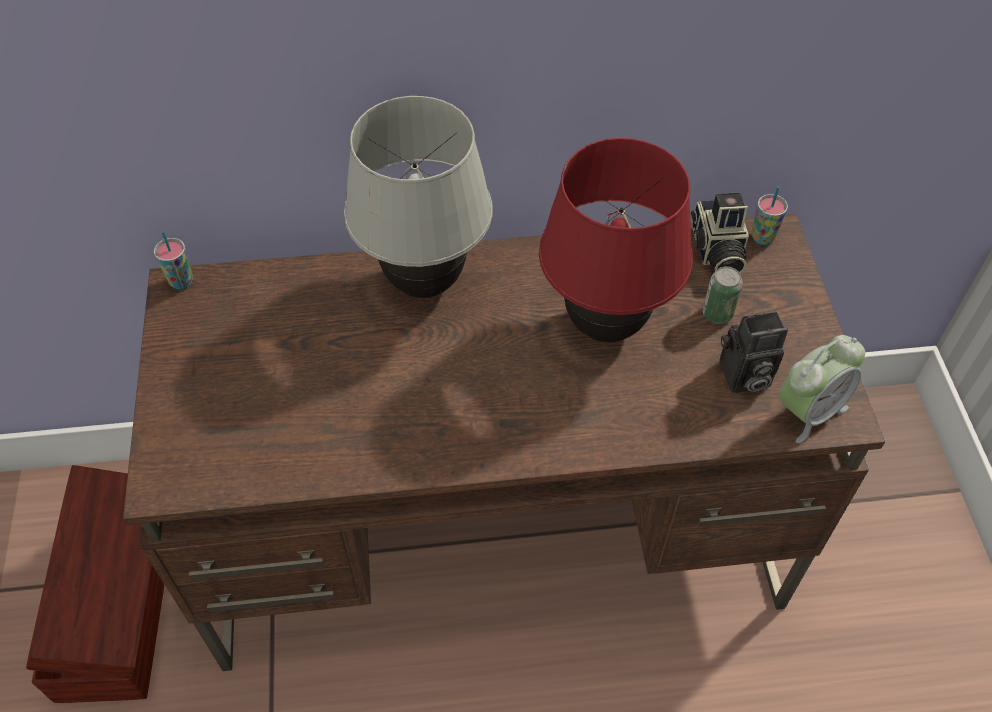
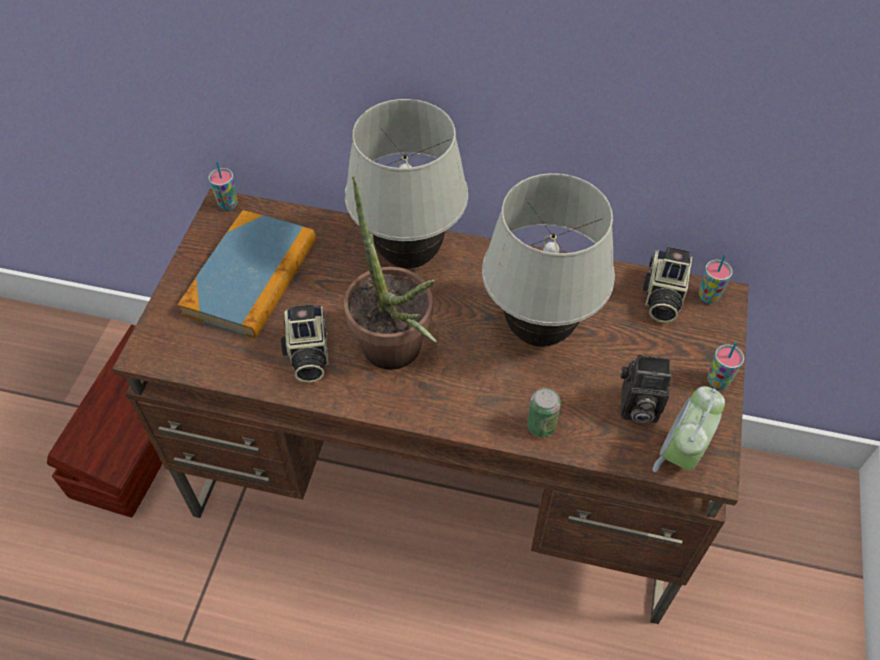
camera: 20 degrees right, 0 degrees up
(249, 359) = (251, 277): none -> book
(357, 429) = (307, 354): none -> camera
(462, 400) = (397, 356): none -> potted plant
(605, 326) = (539, 331): red table lamp -> white table lamp
(717, 314) = (638, 349): can -> can (541, 426)
(808, 411) = (681, 453): alarm clock -> alarm clock turned 135 degrees clockwise
(811, 324) = (718, 381): none -> cup

